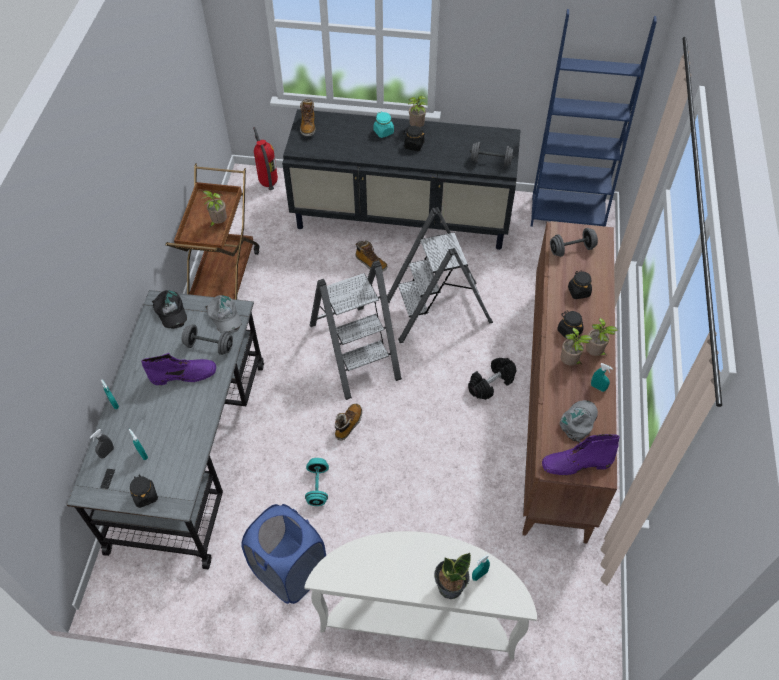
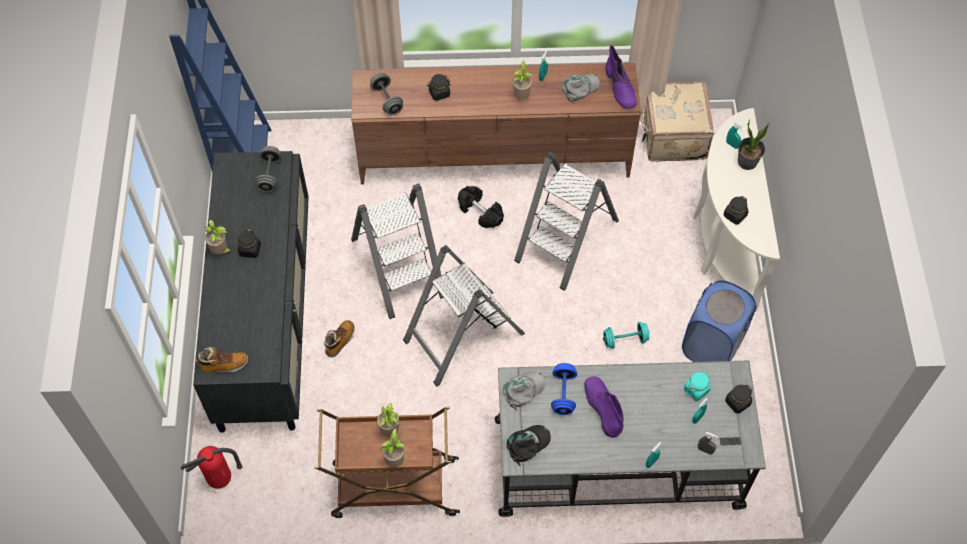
camera: 100 degrees left, 5 degrees up
(209, 346) = (563, 394): grey dumbbell -> blue dumbbell
(348, 424) = (552, 326): boot -> none
(383, 132) = (229, 283): turquoise jar -> turquoise jar (696, 390)
(448, 456) = (568, 239): none -> grey step ladder
(569, 331) = (487, 98): black jar -> black jar (735, 215)
(578, 421) = (580, 88): grey cap -> grey cap turned 120 degrees clockwise
(579, 597) = (672, 136): none -> beige suitcase
(594, 353) = (507, 79): potted plant -> potted plant (395, 460)

